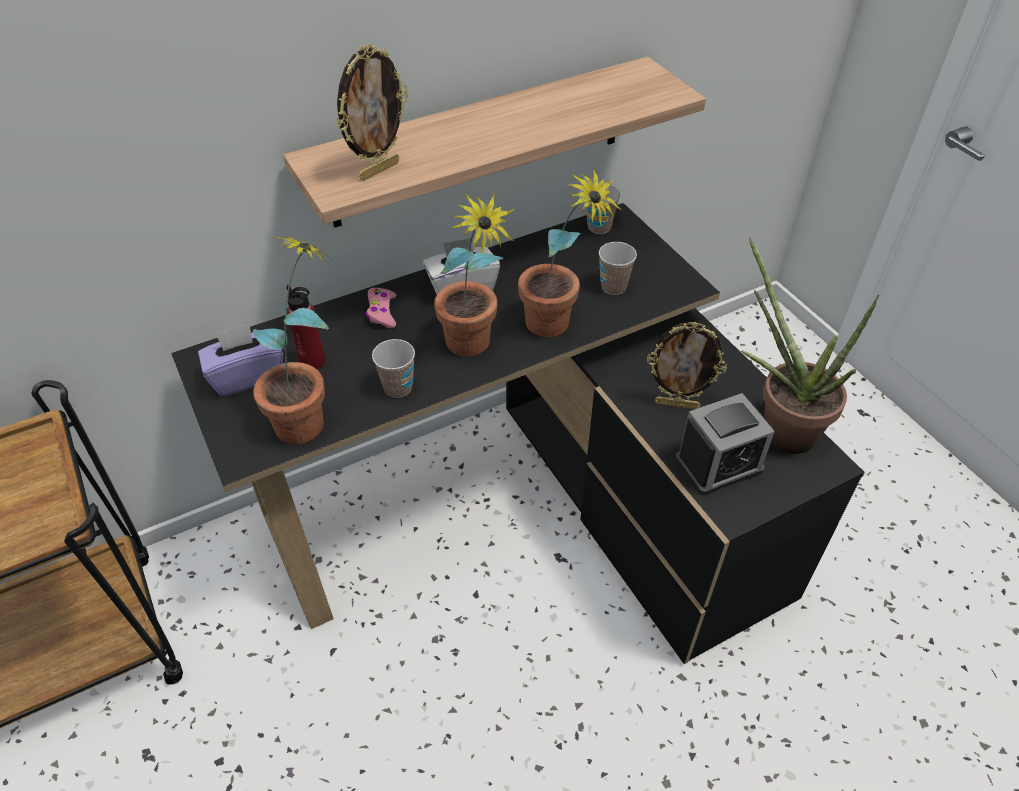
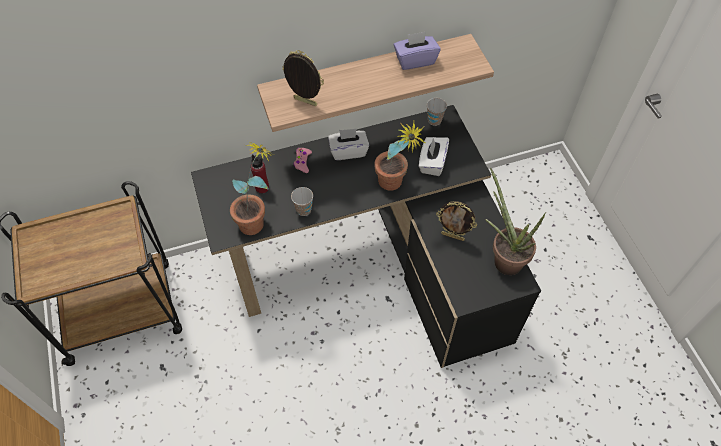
camera: 10 degrees right, 10 degrees up
(247, 375) = (228, 191): purple tissue box -> purple tissue box (415, 60)
(379, 170) = (304, 102): picture frame -> picture frame turned 120 degrees counterclockwise
(473, 350) = (347, 192): potted plant -> none
(613, 287) = (432, 163): cup -> white tissue box
(718, 464) = (464, 274): alarm clock -> none

